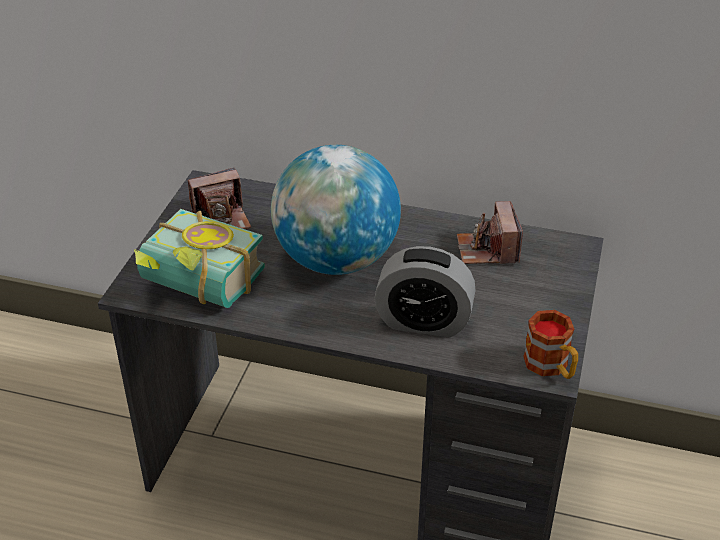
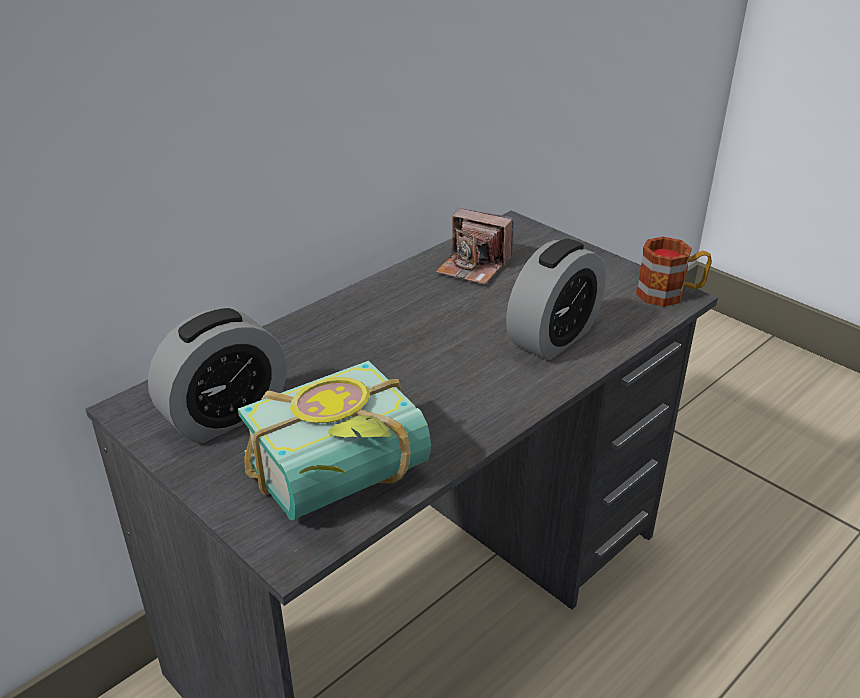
camera: 60 degrees left, 5 degrees down
(222, 219) = (225, 416): camera -> alarm clock
(336, 260) = (400, 357): globe -> none

